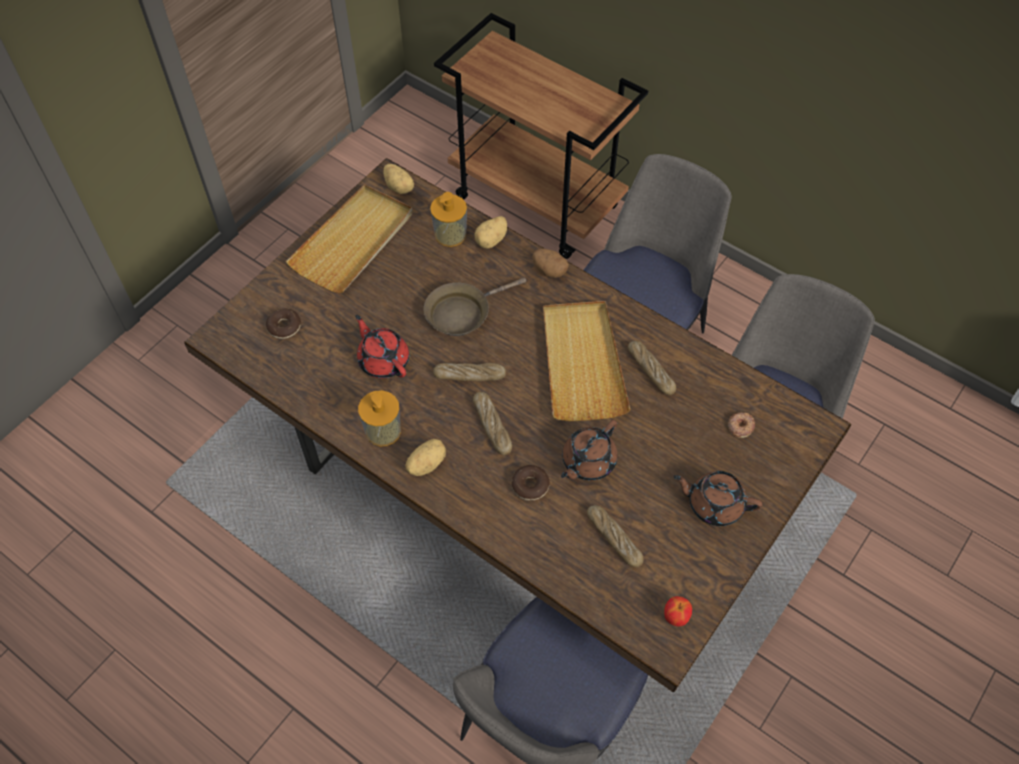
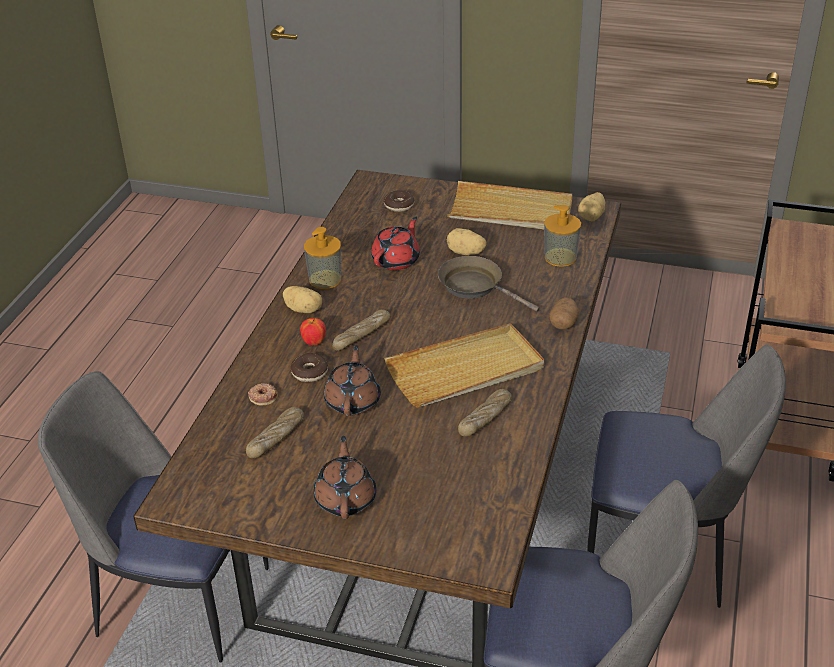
camera: 70 degrees right, 20 degrees down
(469, 375) = (409, 308): bread -> none
(492, 240) = (572, 281): potato -> potato (466, 253)
(587, 461) = (353, 401): brown teapot -> brown teapot turned 75 degrees clockwise
(675, 617) = (205, 498): apple -> apple (314, 342)
(740, 426) = (454, 499): donut -> donut (263, 396)

